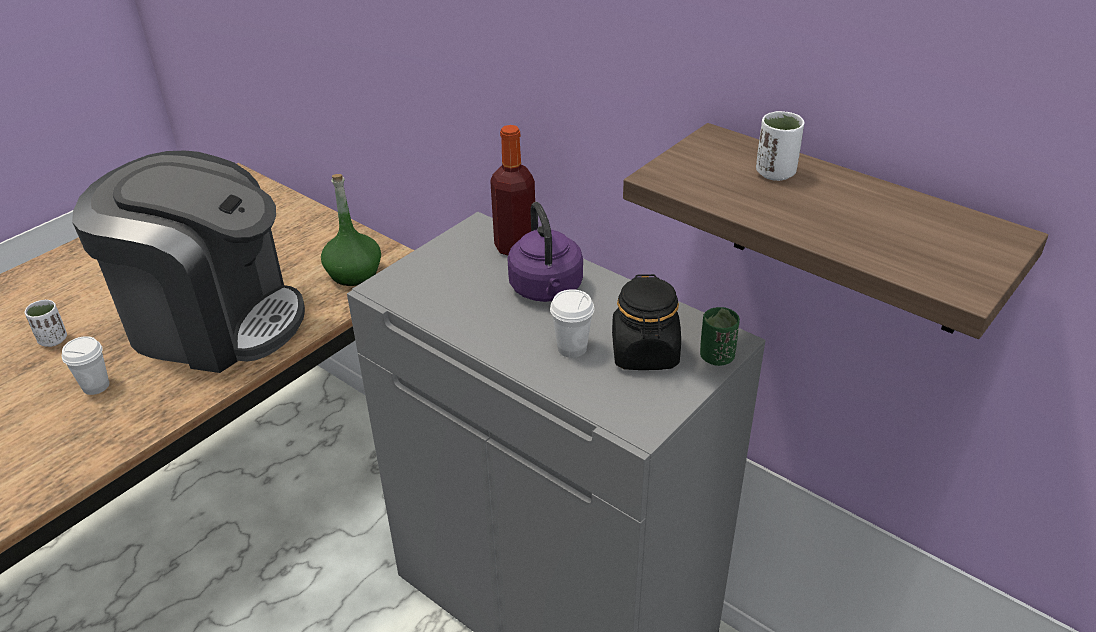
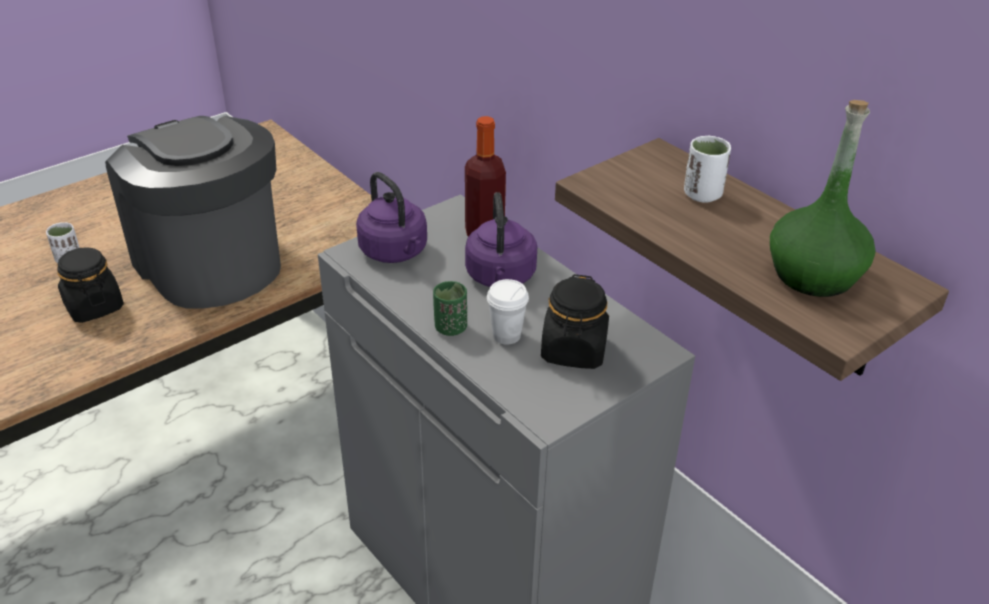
camera: 10 degrees right, 0 degrees up
(96, 386) = (94, 306): white cup -> black jar
(213, 321) = (209, 263): coffee machine -> coffee machine turned 150 degrees counterclockwise
(354, 273) = (346, 237): green bottle -> green bottle (813, 275)
(429, 280) = (395, 252): none -> purple kettle
(716, 357) = (641, 365): green cup -> green cup (450, 328)

